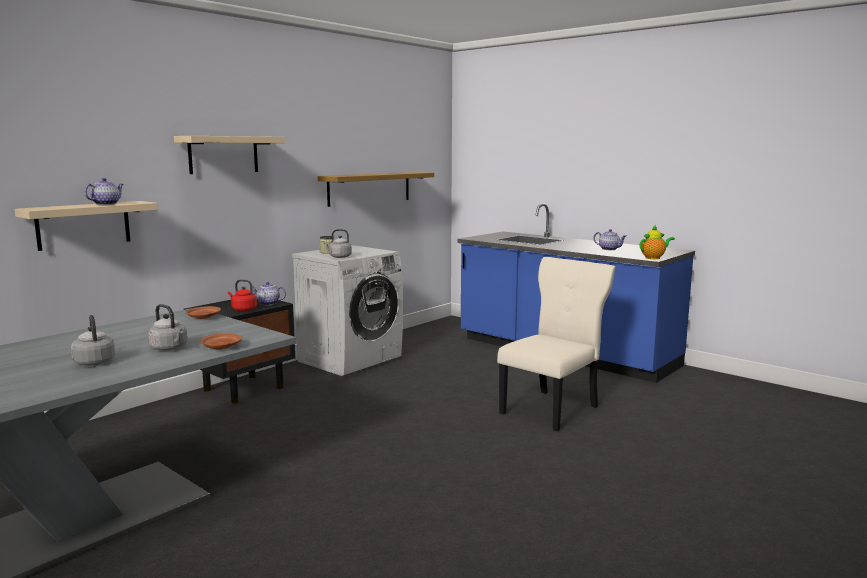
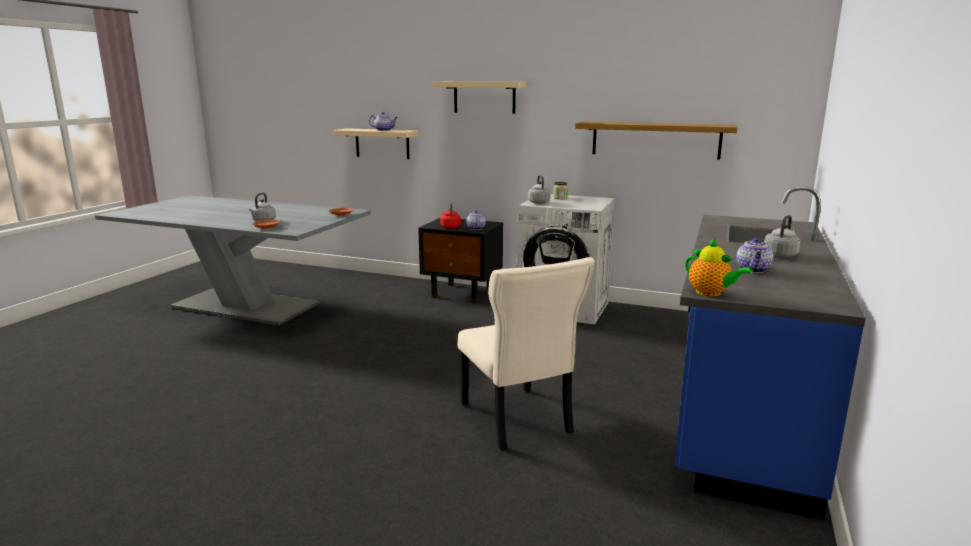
camera: 70 degrees right, 5 degrees up
(94, 362) = (234, 216): grey kettle -> grey kettle (780, 255)
(552, 409) = (517, 420): beige chair -> beige chair turned 45 degrees clockwise

